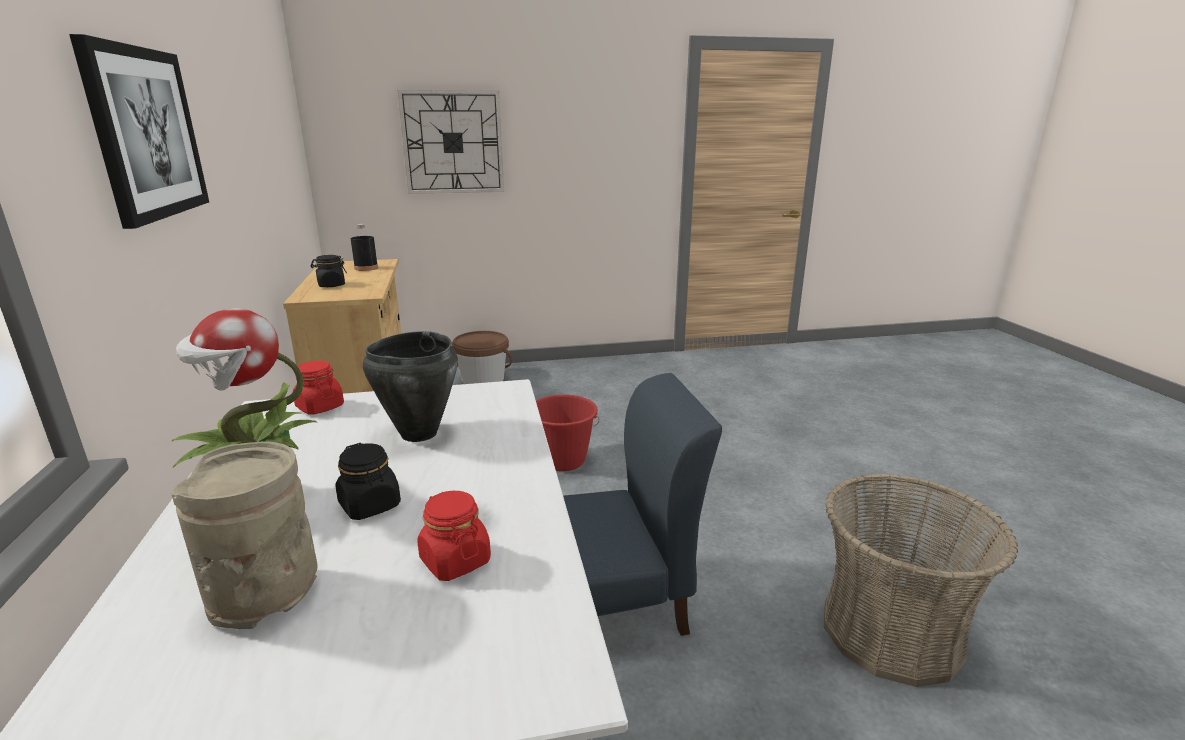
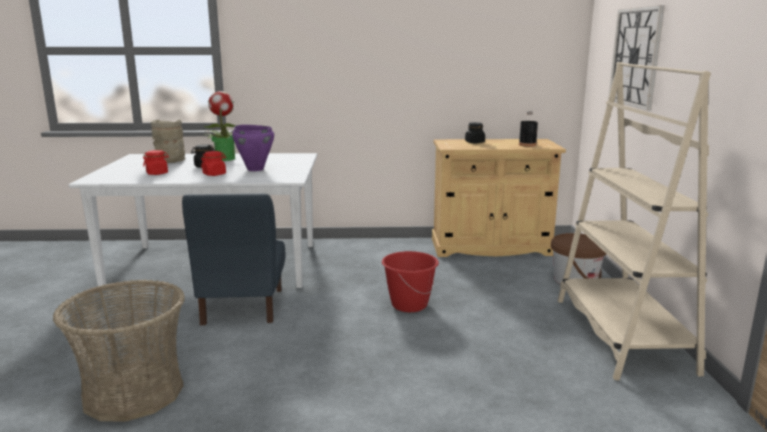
camera: 100 degrees right, 5 degrees down
(146, 133) = (314, 38): picture -> none
(320, 407) = (299, 159): red jar -> red jar (214, 174)
(418, 434) = (255, 169): black cooking pot -> purple cooking pot
(596, 370) = (621, 334): none -> beige bookcase

